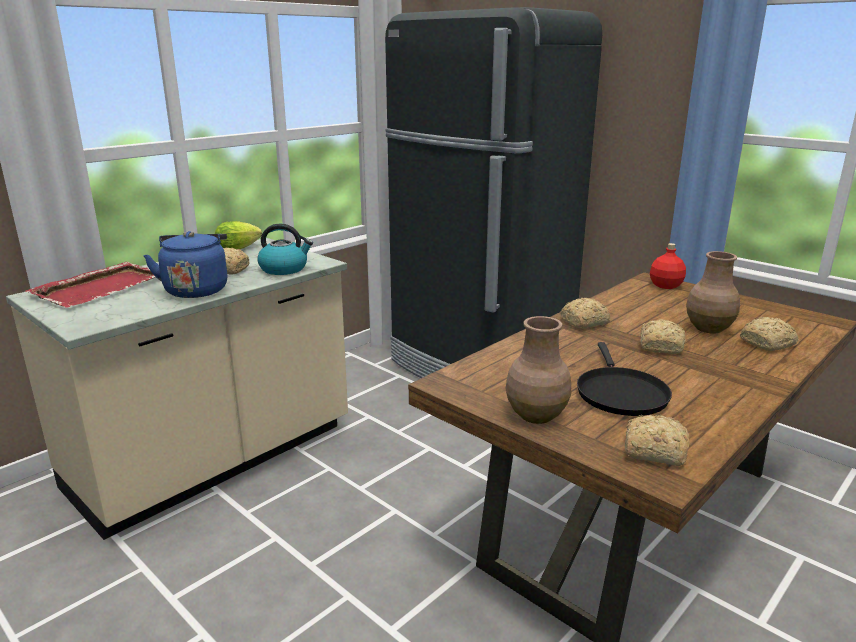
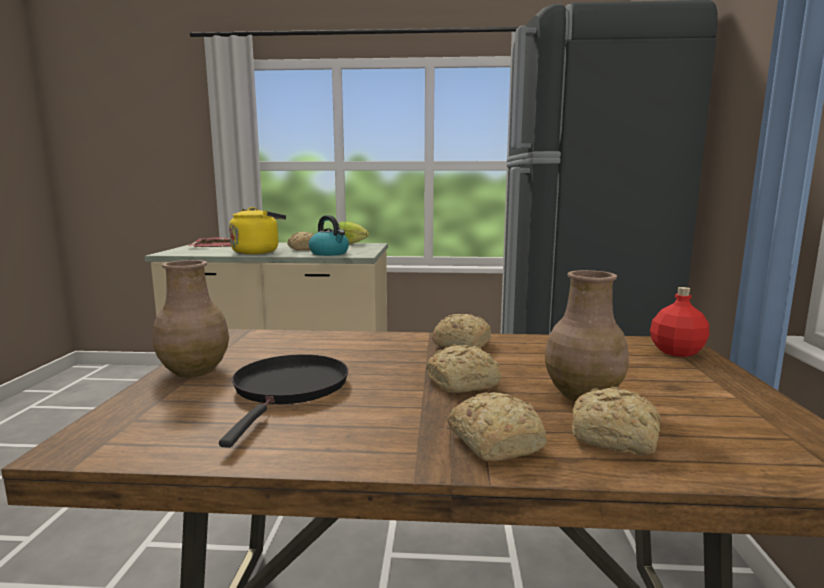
camera: 50 degrees right, 10 degrees down
(196, 289) = (258, 252): blue kettle -> yellow kettle
(619, 393) = (289, 389): black frying pan -> black frying pan turned 135 degrees clockwise
(652, 451) = (147, 429): bread -> bread (495, 442)

